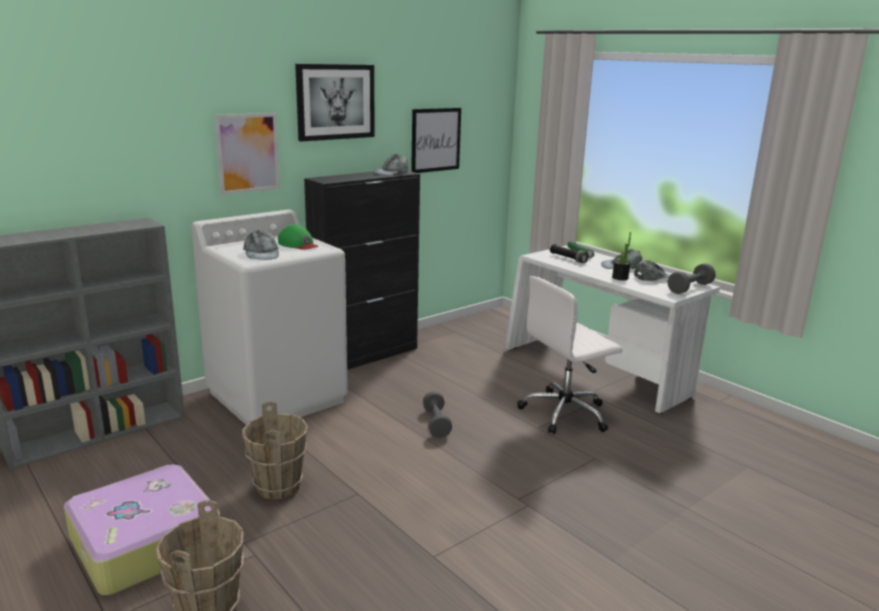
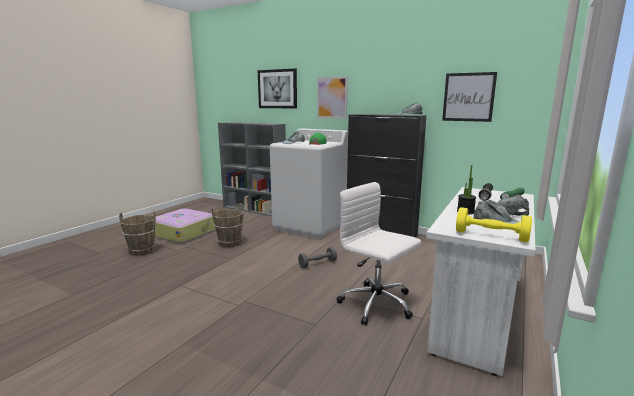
camera: 70 degrees right, 5 degrees down
(335, 102) = (385, 69): picture -> picture (277, 89)
(690, 288) = (491, 236): grey dumbbell -> yellow dumbbell

